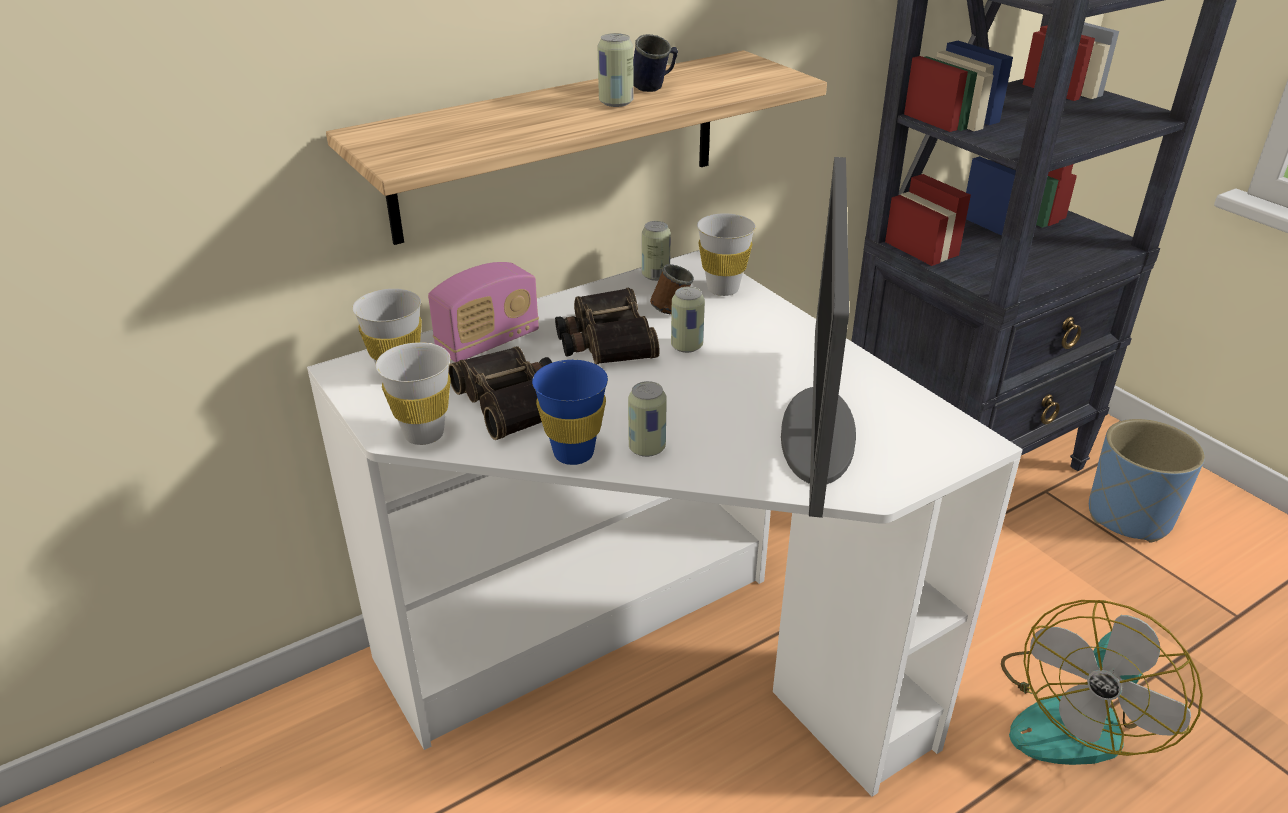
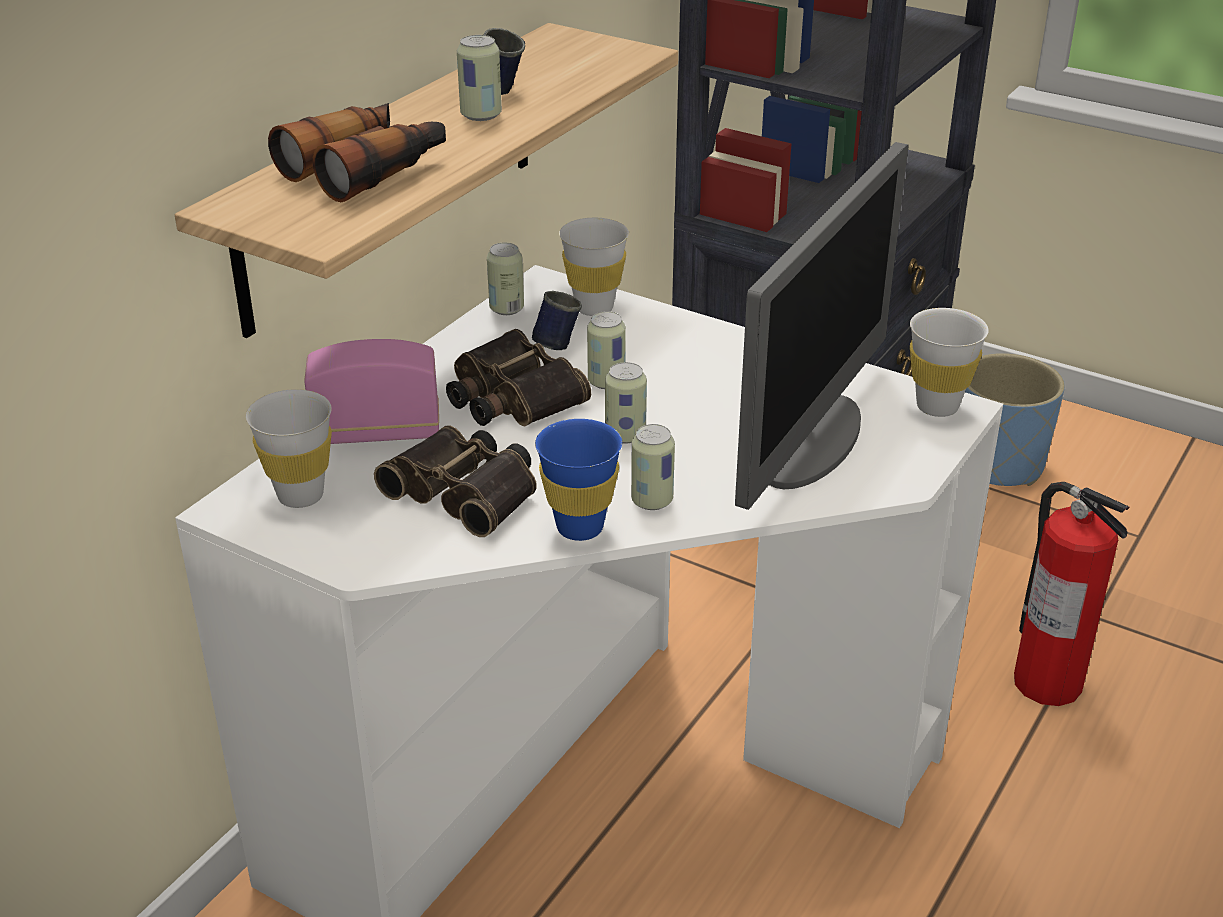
camera: 25 degrees left, 0 degrees up
(424, 434) = (395, 553): white cup -> white cup (937, 406)
(488, 342) = (377, 432): radio -> radio turned 120 degrees counterclockwise
(489, 124) = (366, 169): none -> binoculars
(668, 391) = (625, 435): none -> can
(671, 307) = (554, 342): brown mug -> blue mug
(817, 436) = (811, 442): monitor -> monitor turned 135 degrees counterclockwise
(1076, 716) = (1046, 681): fan -> fire extinguisher

